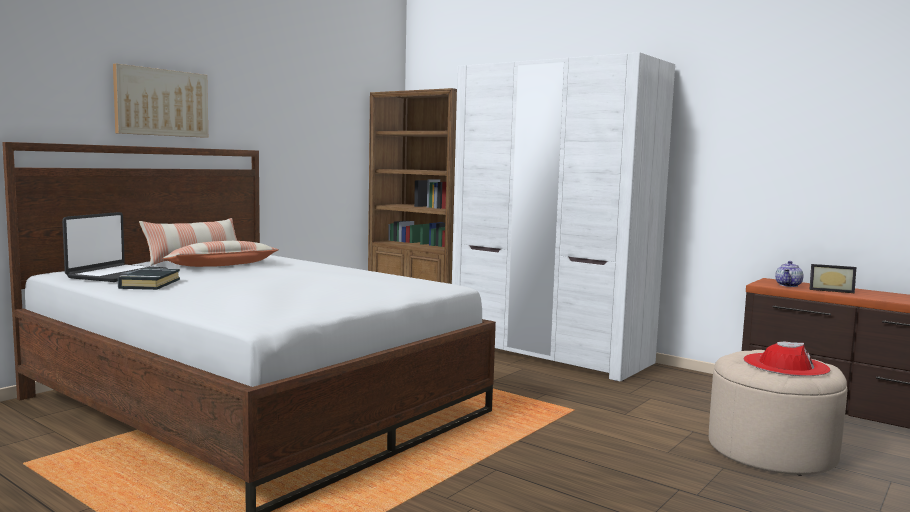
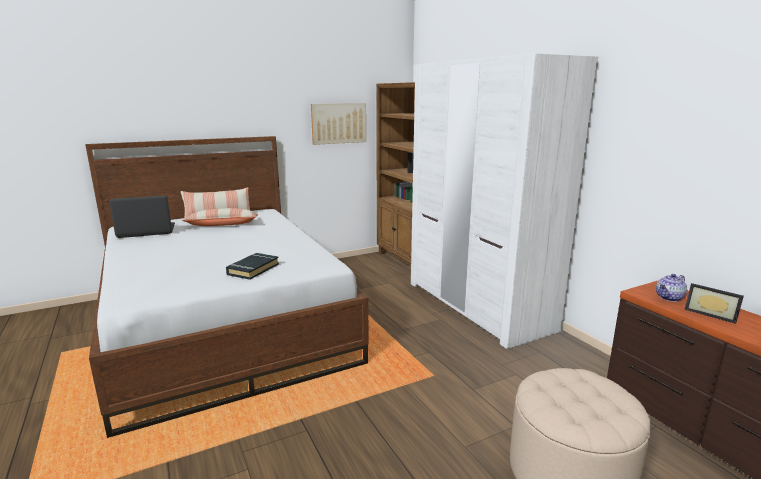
camera: 25 degrees right, 10 degrees up
(117, 274) = (147, 231): laptop -> laptop turned 150 degrees counterclockwise
(149, 284) = (144, 244): black book -> black book (253, 269)
(161, 102) = (197, 108): picture -> picture (338, 123)
(785, 365) = (582, 403): red hat -> none

